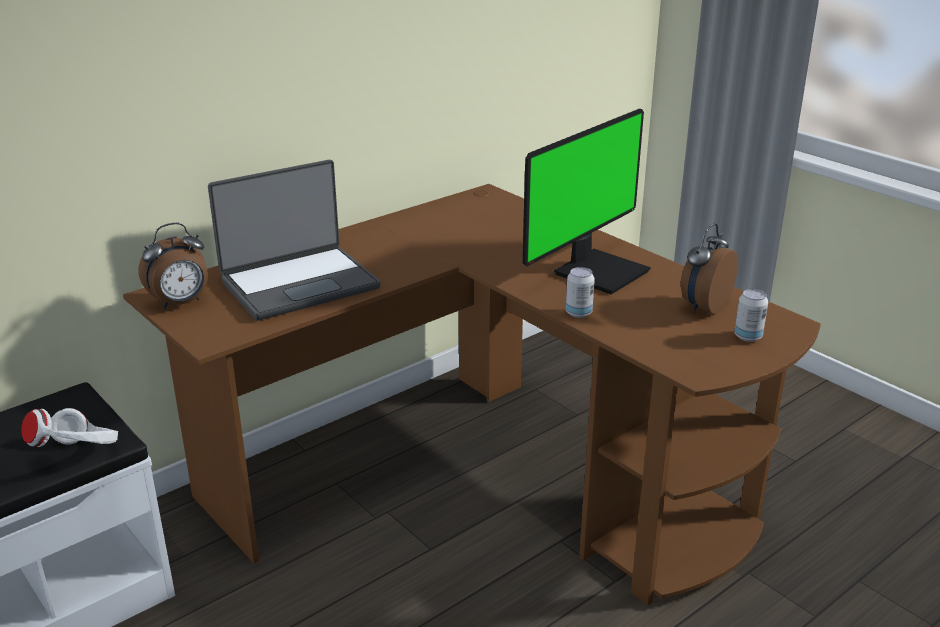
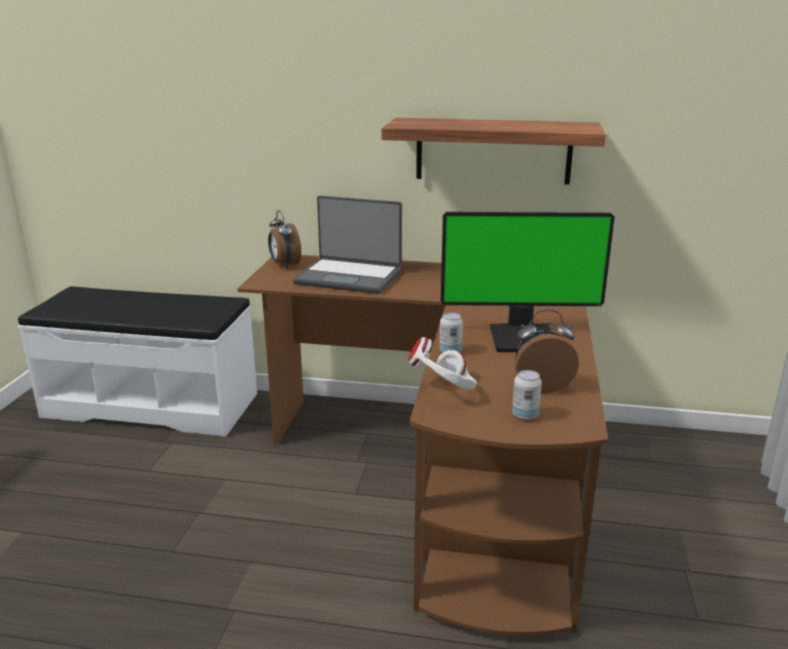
camera: 50 degrees right, 5 degrees down
(79, 455) = (186, 322): white headphones -> white headphones (444, 390)
(181, 303) = (284, 265): alarm clock -> alarm clock turned 45 degrees clockwise
(388, 64) = (493, 151): none -> shelf

